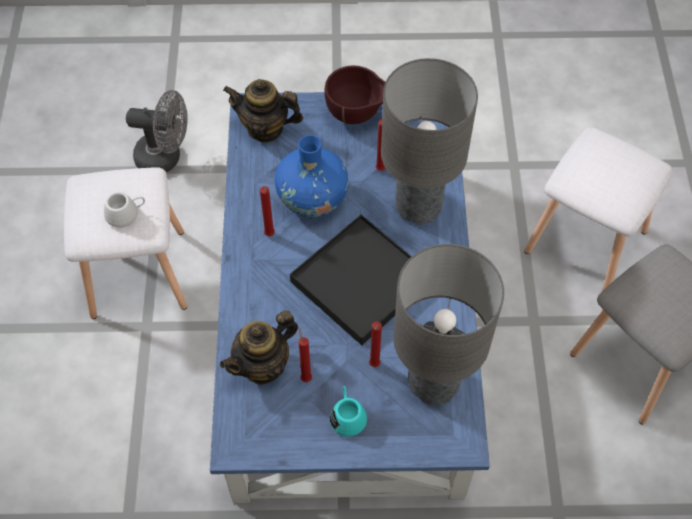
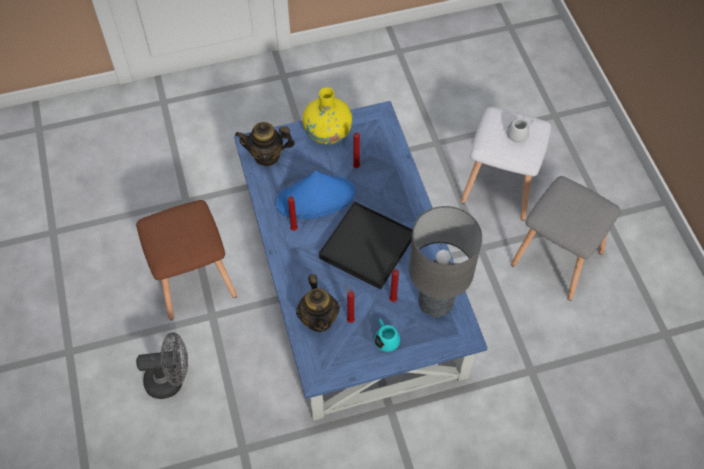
camera: 15 degrees left, 0 degrees up
(126, 214) = (189, 237): white mug -> white mug (520, 133)
(136, 274) = (192, 281): white stool -> brown stool
(165, 157) = (185, 191): grey fan -> grey fan (171, 380)
(263, 365) = (319, 319): teapot -> teapot turned 45 degrees counterclockwise
(312, 199) = (316, 198): blue vase -> blue hat
(356, 115) = (328, 133): brown bowl -> yellow vase
(419, 206) = (390, 187): grey table lamp -> none

